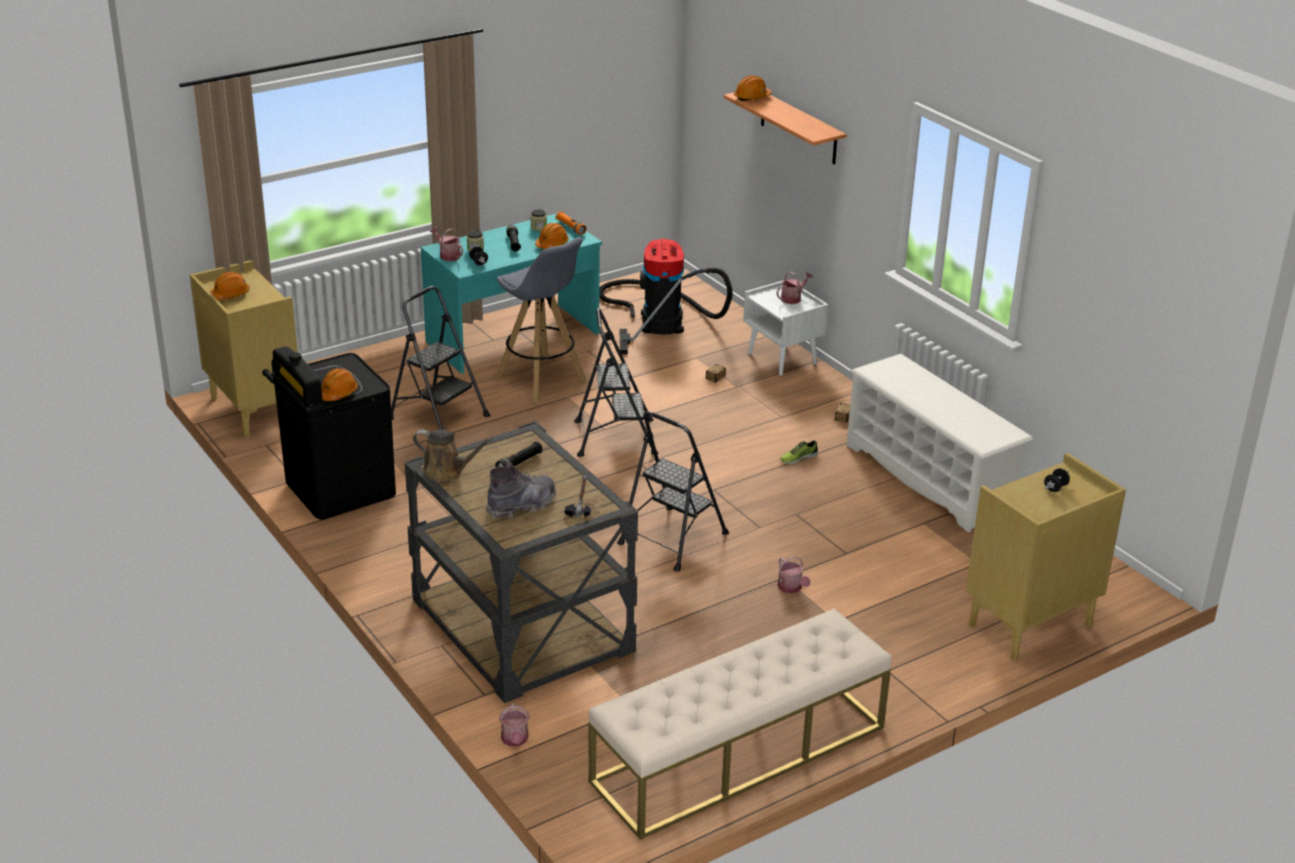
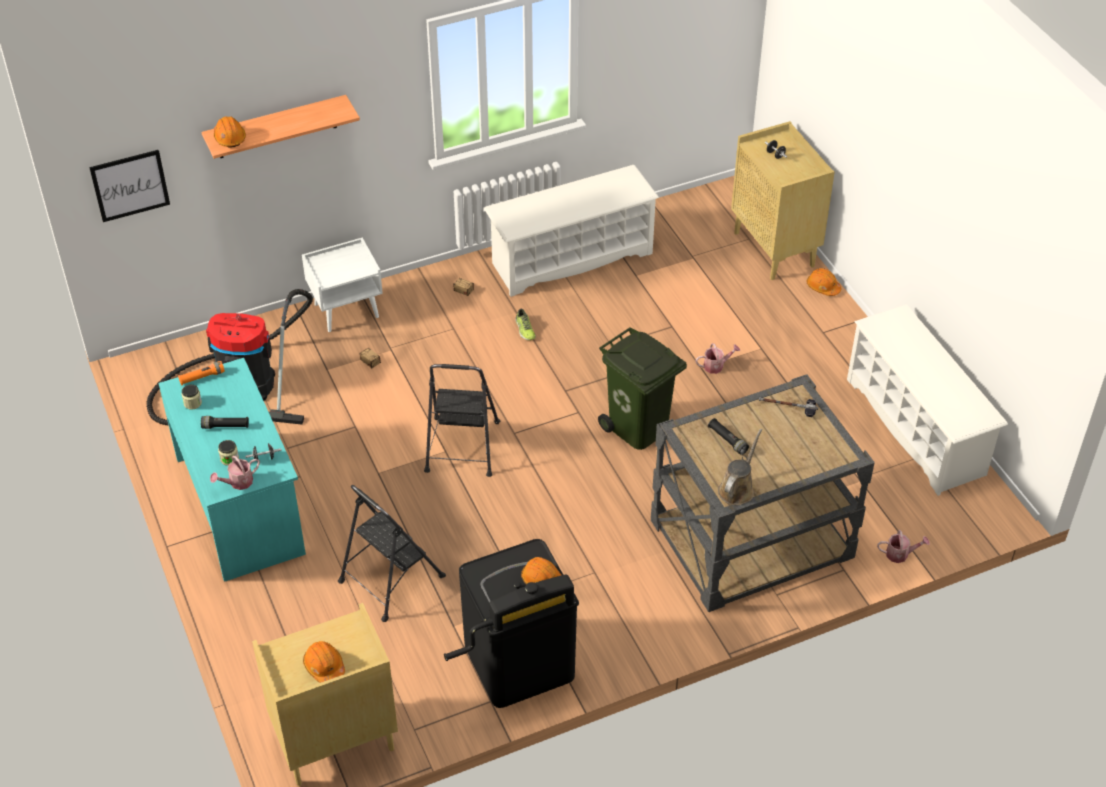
camera: 80 degrees left, 15 degrees up
(522, 505) = (794, 443): grey boot -> none
(541, 381) = (341, 490): grey stool -> none
(552, 244) = (238, 396): orange hard hat -> orange hard hat (823, 287)
(671, 539) = (637, 428): black step ladder -> green trash can
(711, 102) = (130, 185): none -> picture
(739, 754) = (916, 427): beige bench -> white shoe rack
(793, 298) = (337, 259): watering can -> none

